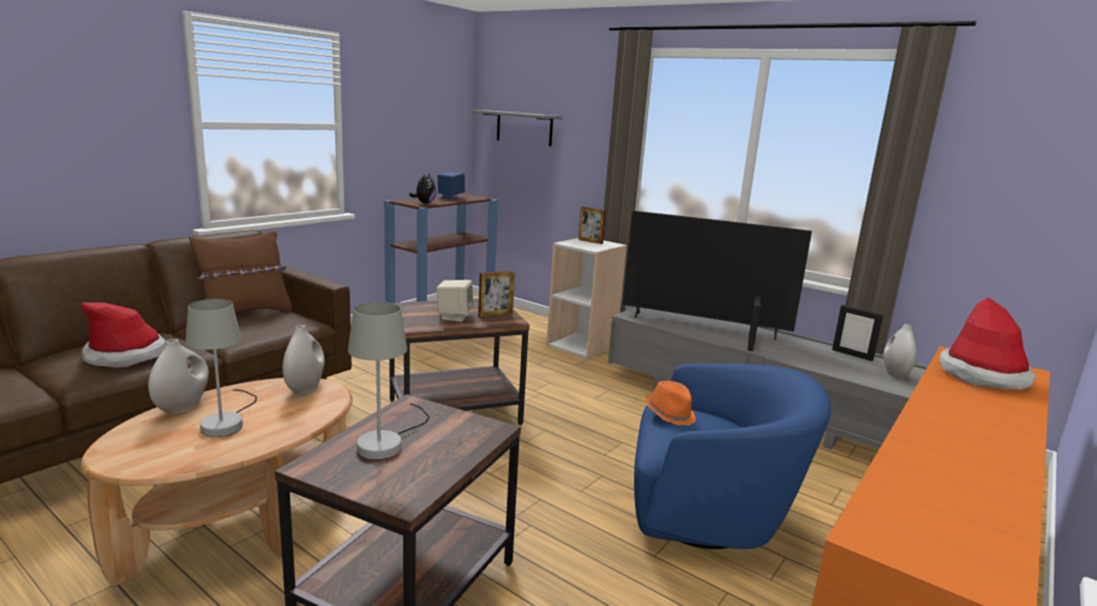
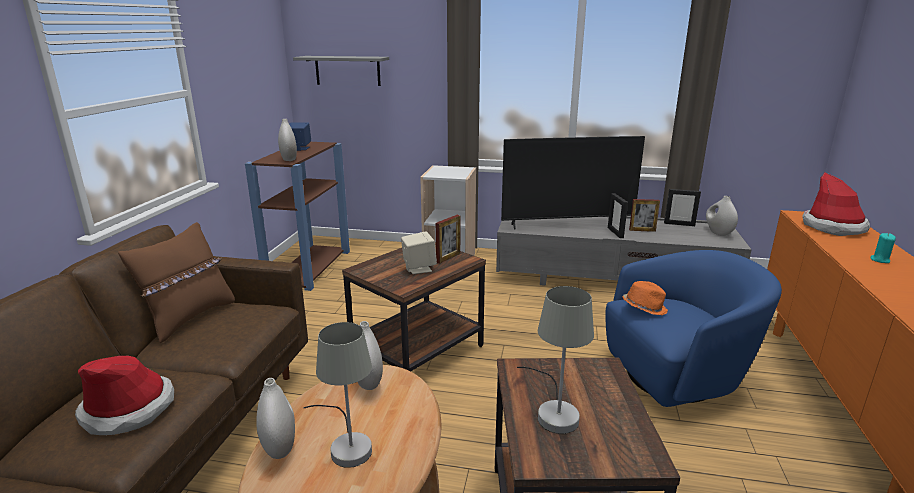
camera: 25 degrees left, 5 degrees up
(424, 203) = (289, 159): plush toy -> white vase
(590, 241) = (446, 169): picture frame -> picture frame (642, 230)
(977, 418) = (879, 260): none -> turquoise candle

